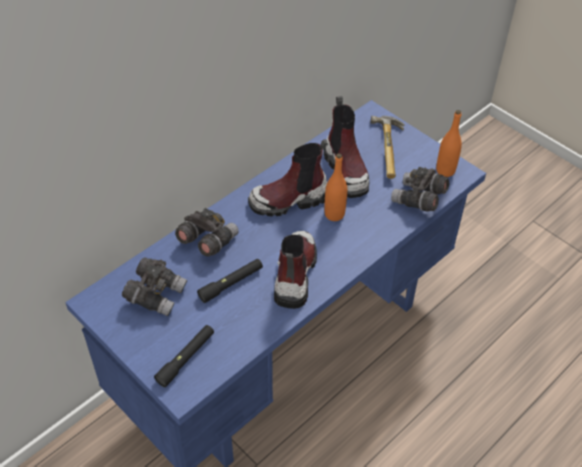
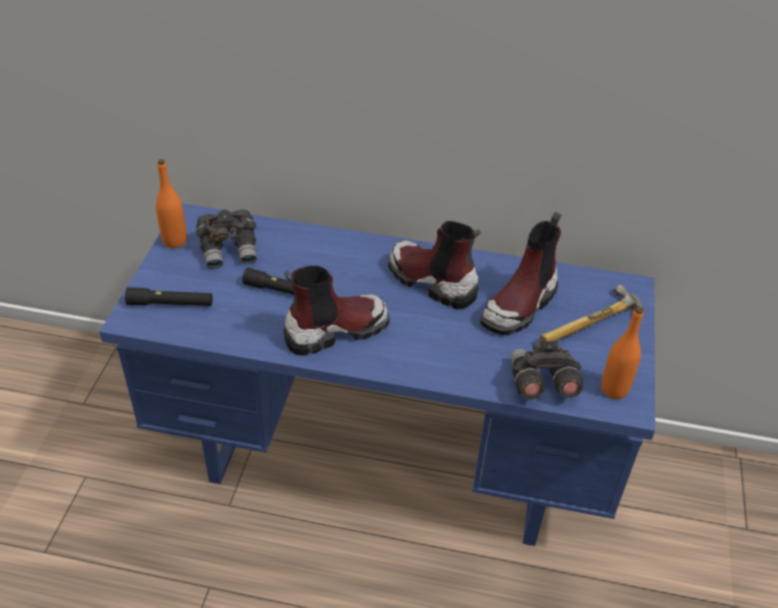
camera: 55 degrees right, 5 degrees down
(207, 241) = (323, 251): grey binoculars -> none
(334, 214) = (446, 324): orange bottle -> orange bottle (175, 241)

